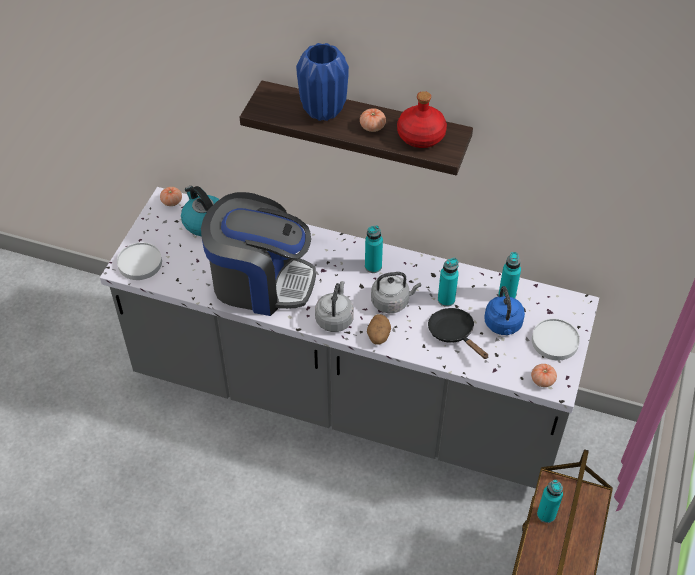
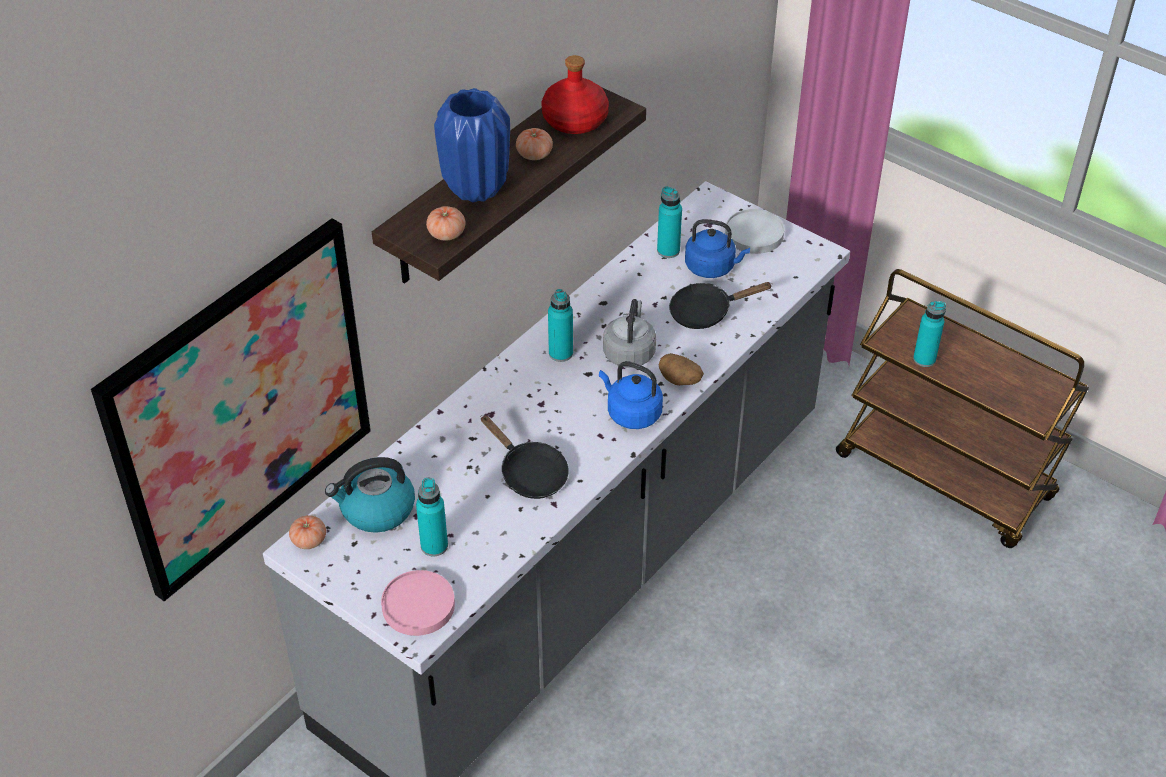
camera: 70 degrees left, 5 degrees down
(140, 263) = (418, 605): white plate -> pink plate
(156, 102) = (242, 409): none -> picture
(260, 282) = (529, 473): coffee machine -> black frying pan
(335, 318) = (631, 413): grey kettle -> blue kettle
(446, 299) = (649, 303): turquoise bottle -> turquoise bottle (434, 546)
(542, 380) = (805, 261): tomato -> tomato (446, 234)

